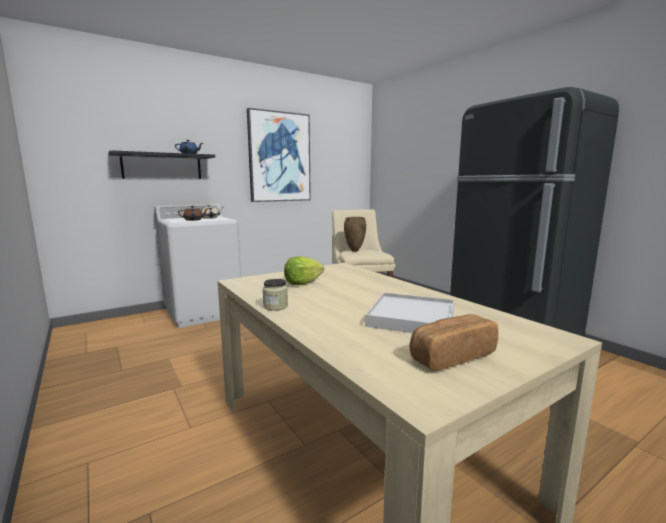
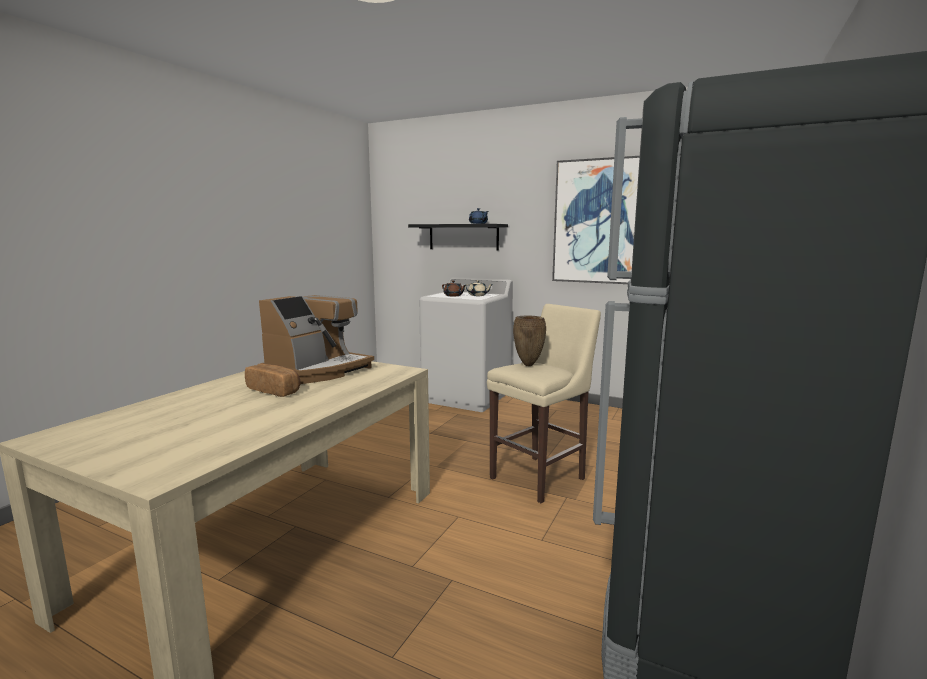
camera: 60 degrees right, 0 degrees up
(275, 306) = (238, 377): jar -> none
(302, 283) = (318, 371): lettuce -> coffee machine
(411, 318) = (217, 417): white tray -> none
(451, 356) = (116, 438): bread -> bread (274, 390)

